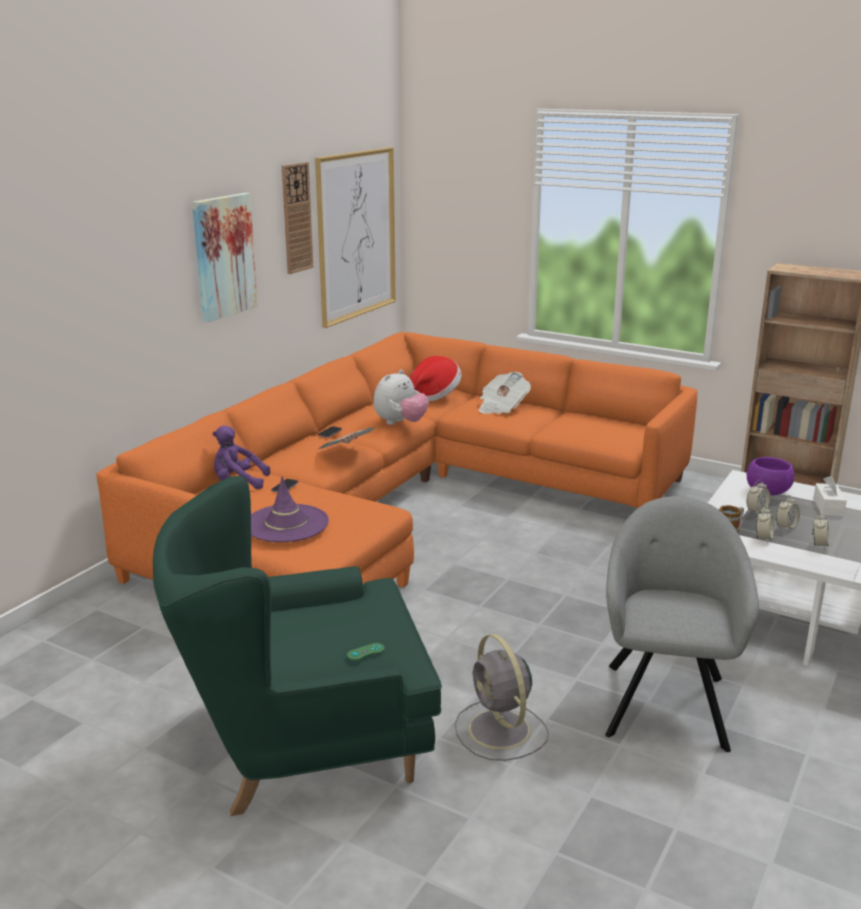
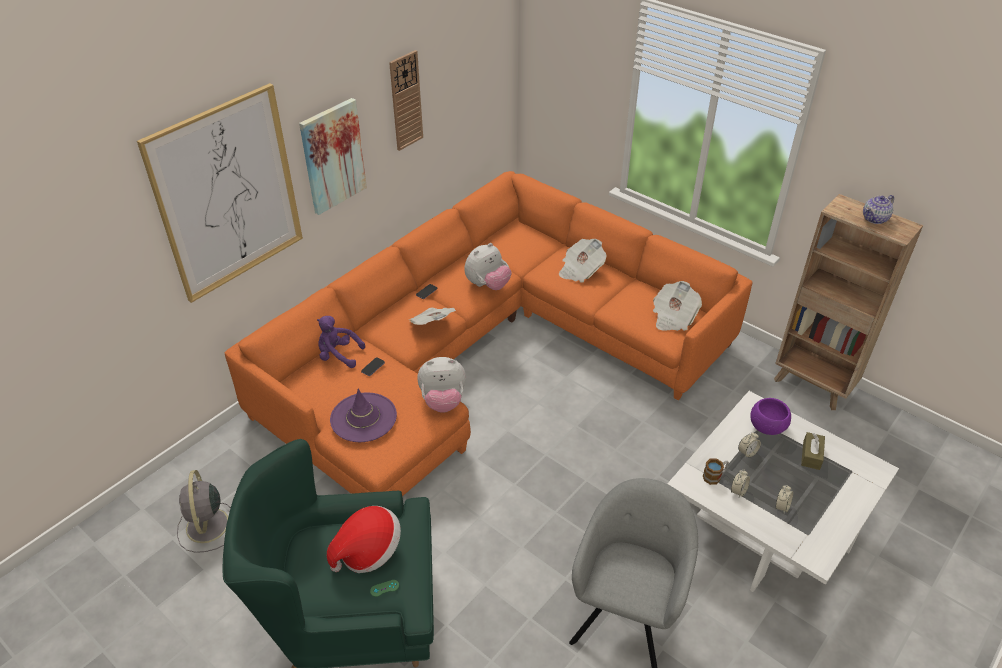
camera: 10 degrees right, 20 degrees up
(356, 235) = (469, 94): picture -> picture (227, 194)
(380, 508) = (443, 401): none -> plush toy
(434, 395) = (526, 246): hat -> hat (368, 551)
(500, 731) = (493, 625): grey fan -> grey fan (207, 527)
(621, 430) = (673, 317): none -> newspaper
(785, 527) = (763, 478): alarm clock -> none
(824, 271) = (875, 219): none -> teapot
(828, 507) = (811, 455): white tissue box -> brown tissue box

